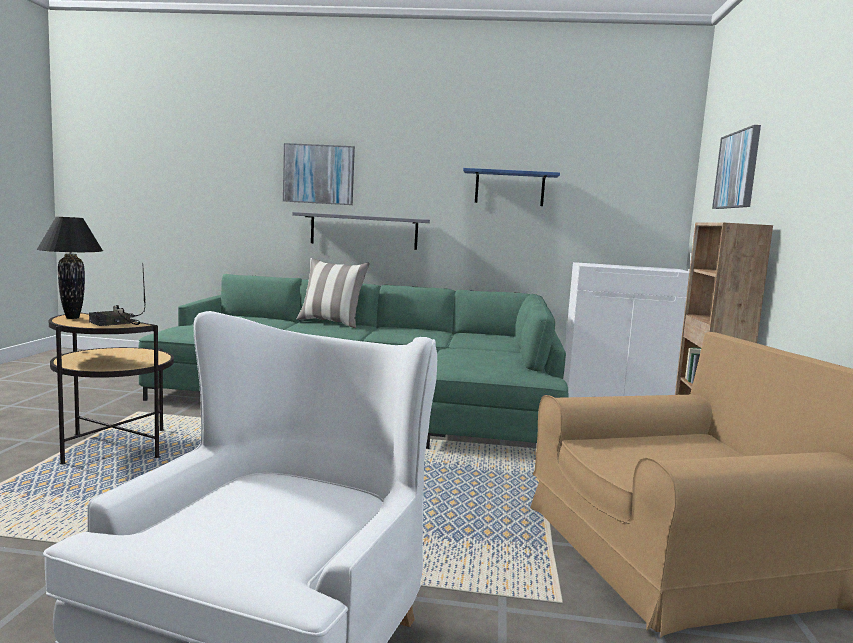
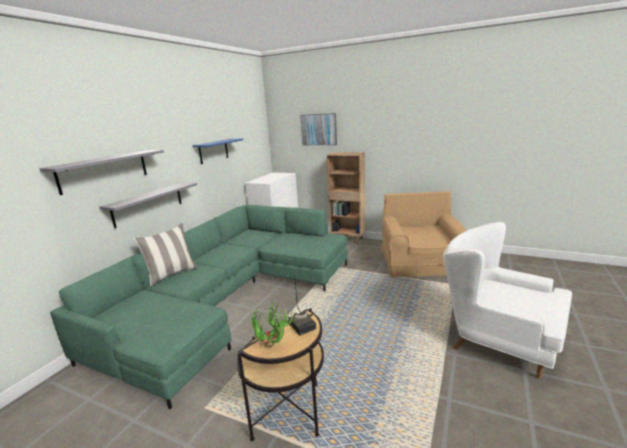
camera: 70 degrees left, 10 degrees up
(71, 318) = (273, 348): black table lamp -> potted plant
(319, 174) = (104, 170): picture -> grey shelf

